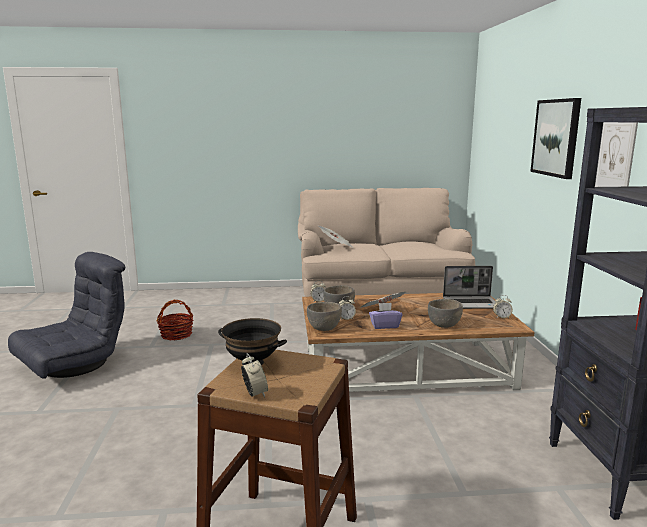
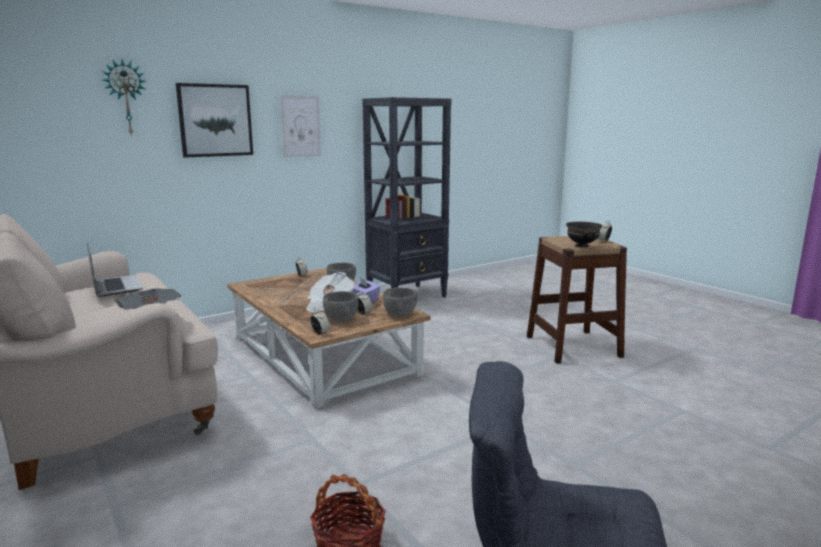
camera: 120 degrees left, 0 degrees up
(471, 303) = (272, 284): laptop -> laptop (115, 287)
(521, 115) = (126, 98): none -> wall clock

